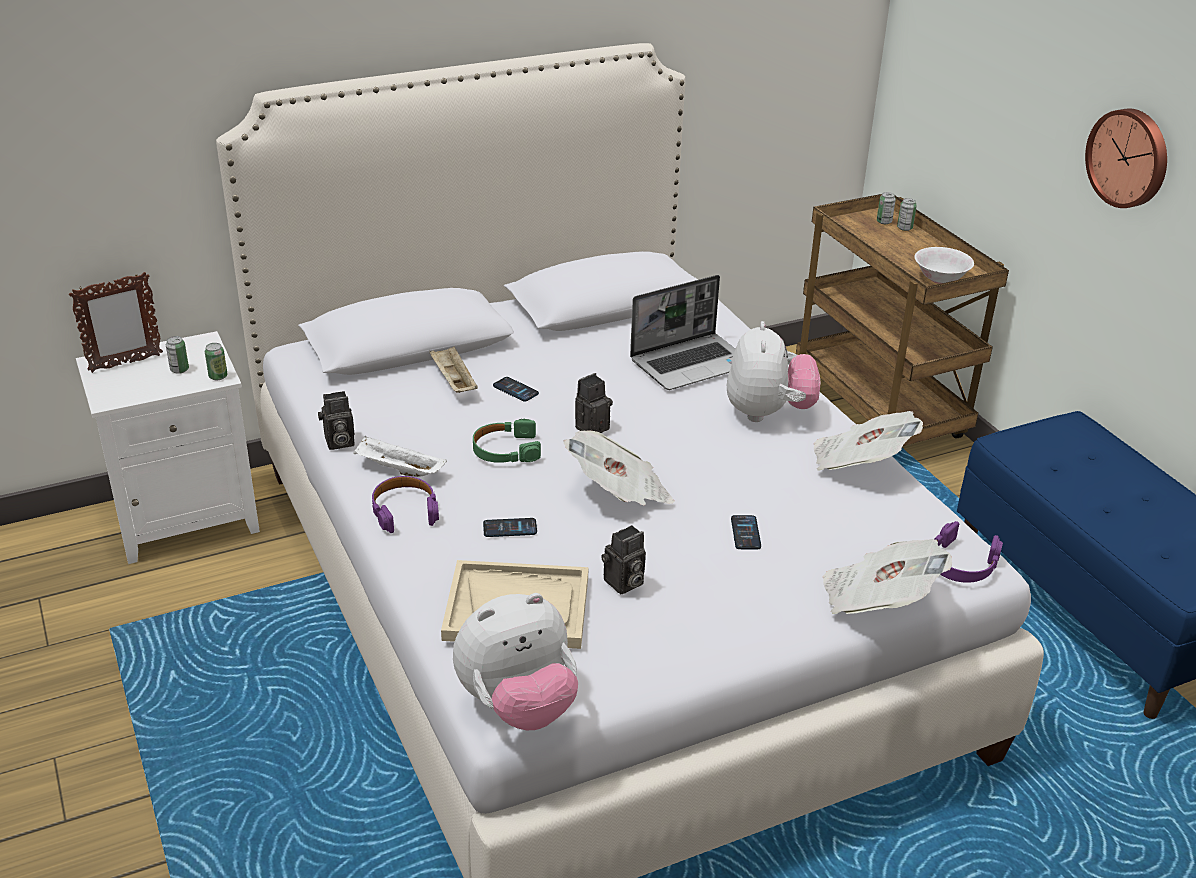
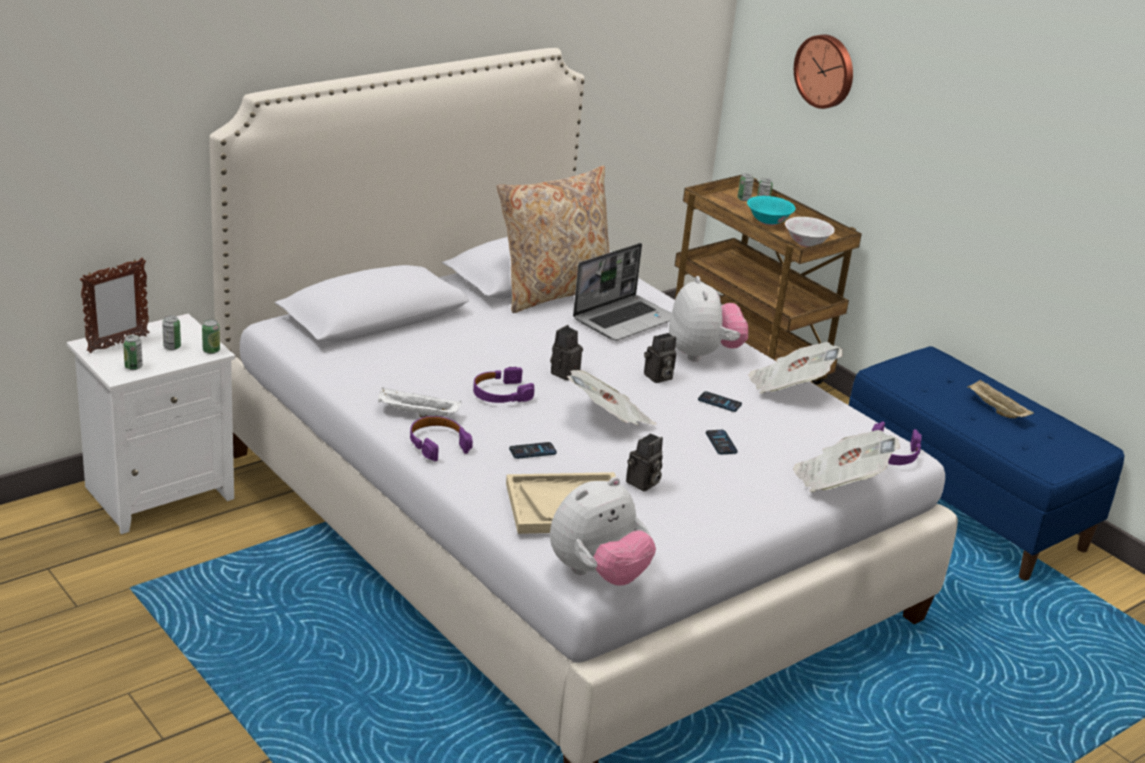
camera: 15 degrees left, 5 degrees down
(127, 391) = (133, 367): none -> can
(338, 442) = (353, 396): camera -> camera (658, 377)
(453, 381) = (429, 343): beige tray -> beige tray (995, 410)
(505, 450) = (501, 394): green headphones -> purple headphones
(515, 390) = (486, 347): phone -> phone (719, 402)
(623, 325) = (554, 292): none -> beige pillow
(903, 250) = (768, 221): none -> turquoise bowl
(1129, 157) = (963, 135): wall clock -> wall clock (826, 71)

